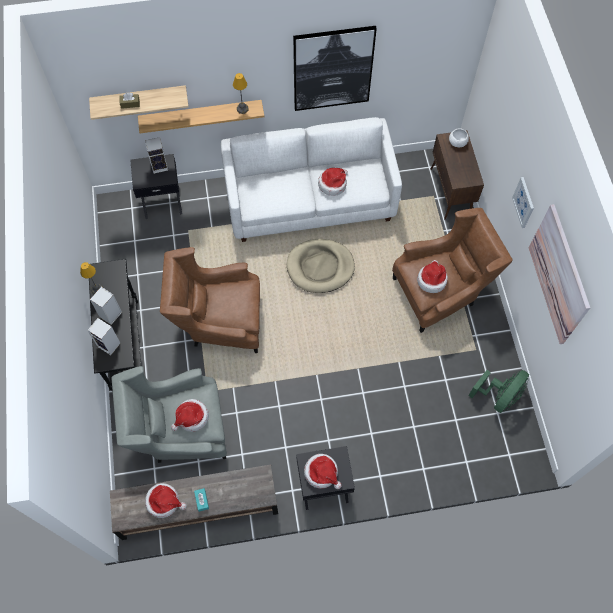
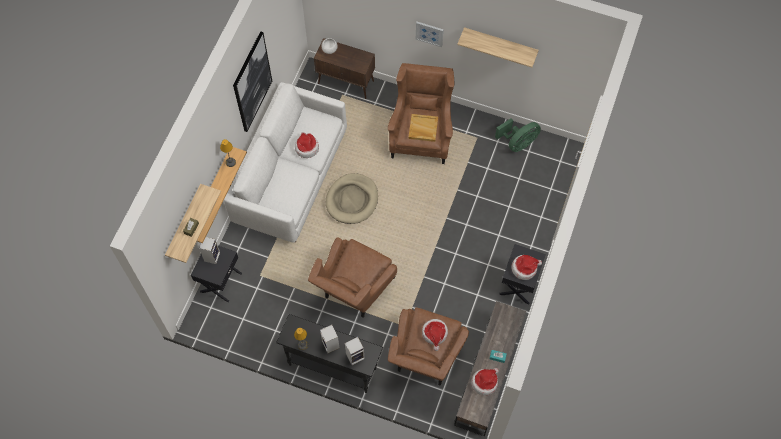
camera: 60 degrees left, 0 degrees up
(180, 432) = (425, 359): grey armchair -> brown armchair
(431, 280) = (423, 128): hat -> beige tray
(499, 396) = (518, 143): green fan -> green fan turned 75 degrees clockwise
(559, 275) = (500, 44): picture -> shelf

